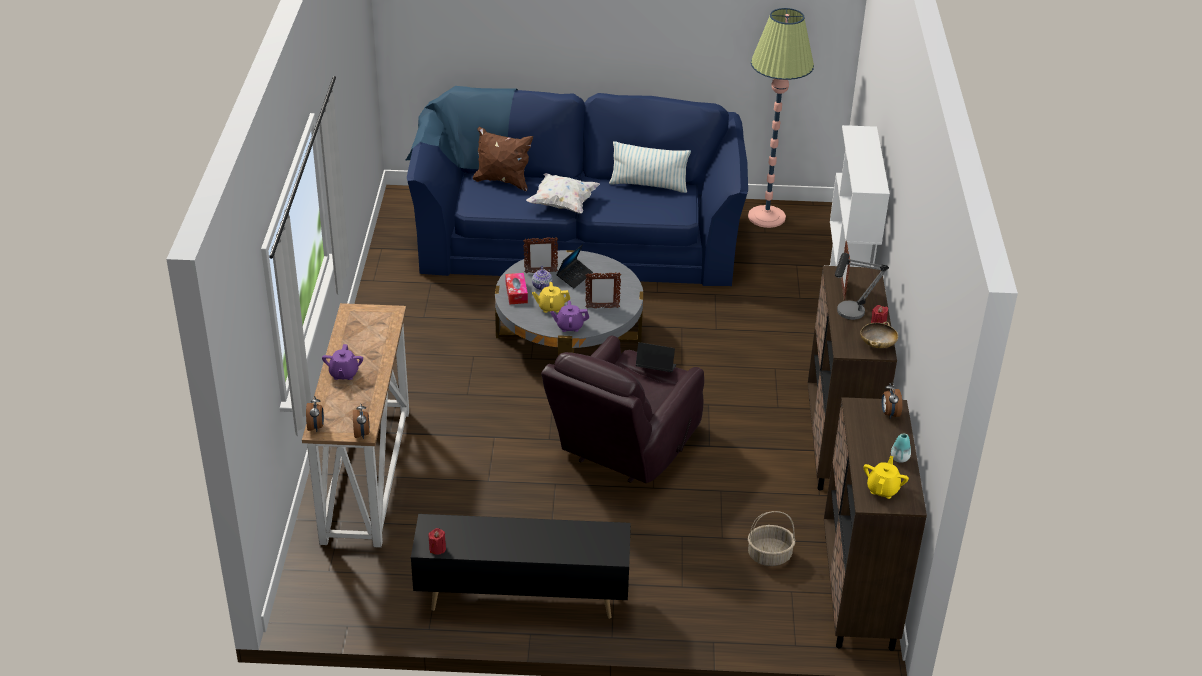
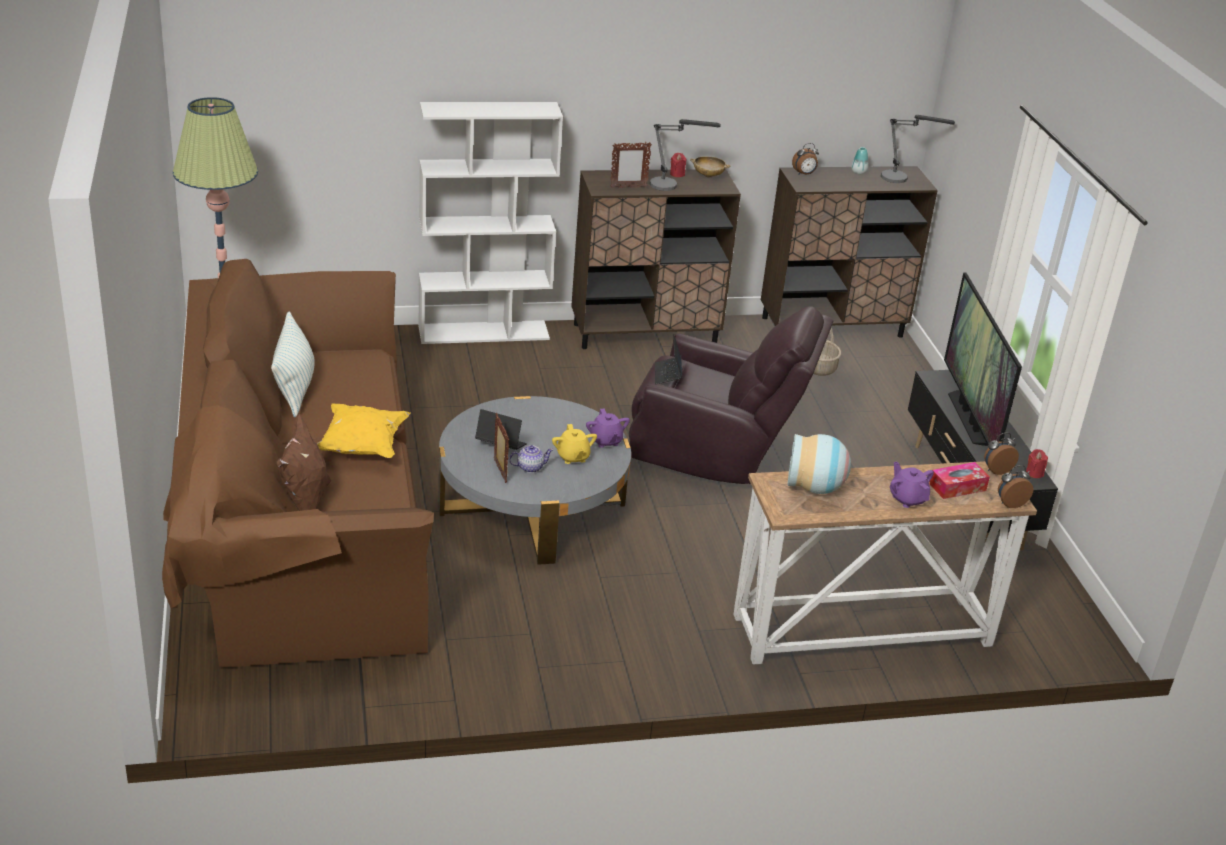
camera: 105 degrees left, 5 degrees down
(344, 374) = (907, 498): purple teapot -> purple teapot turned 105 degrees counterclockwise
(375, 332) = (815, 488): none -> vase
(516, 293) = (553, 485): tissue box -> tissue box (957, 487)
(537, 534) = (969, 418): none -> television
(562, 204) = (362, 446): white pillow -> yellow pillow
(577, 237) = (301, 518): blue sofa -> brown sofa
(602, 307) = (559, 421): picture frame -> none
(883, 489) = (902, 179): yellow teapot -> table lamp

